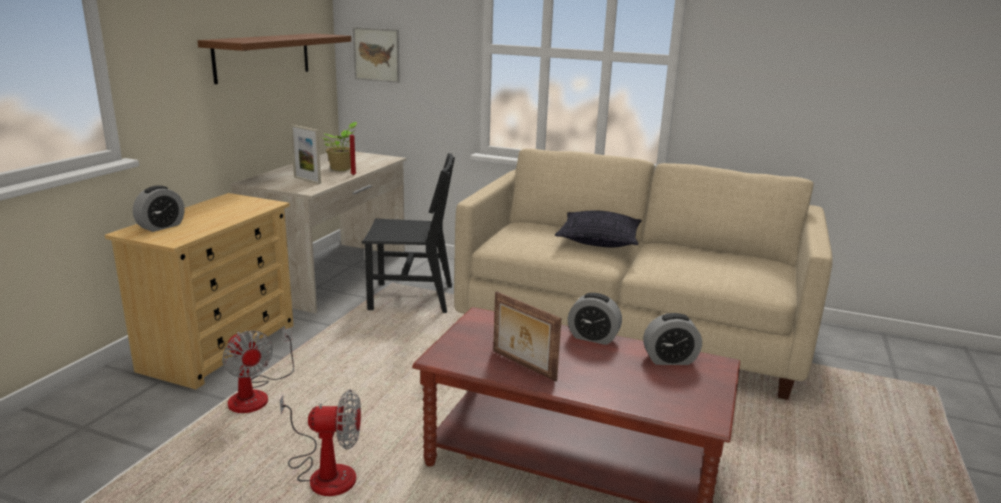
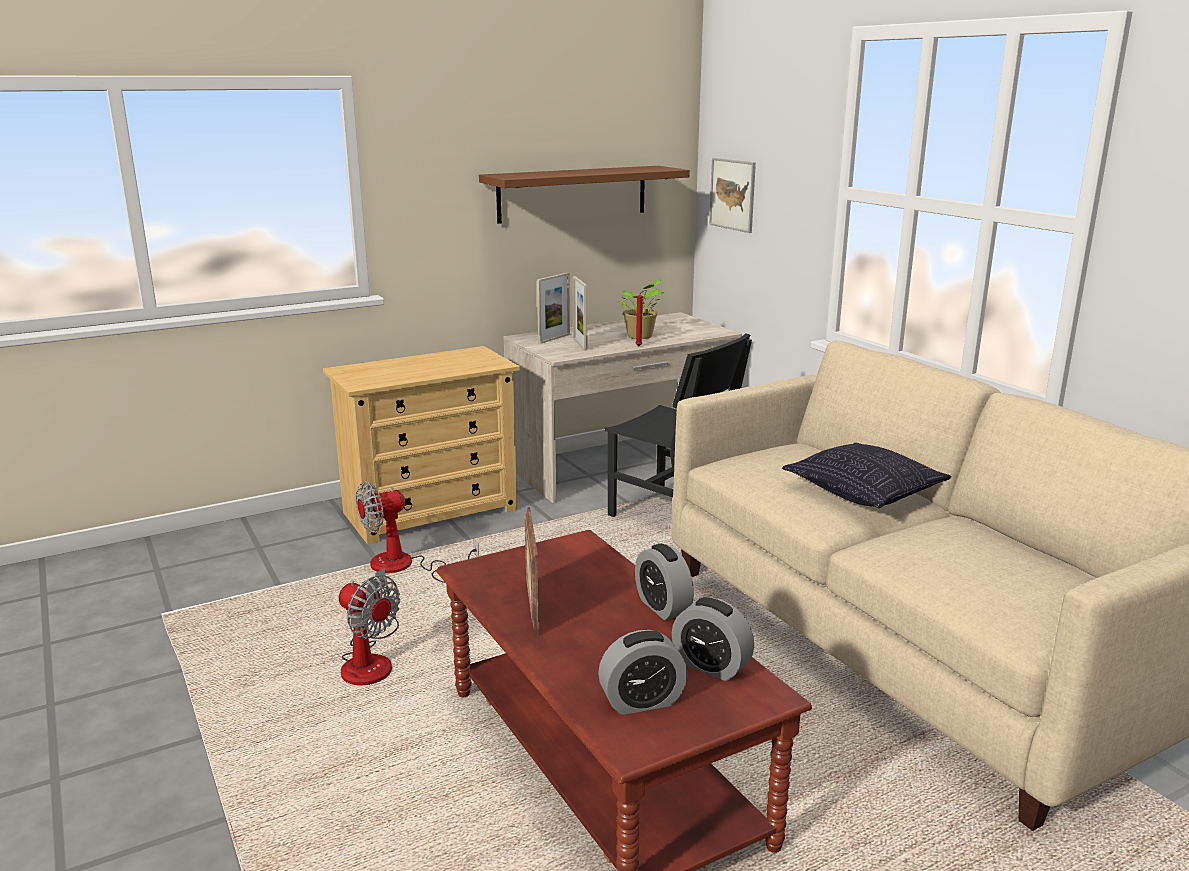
camera: 40 degrees right, 0 degrees up
(161, 226) = (372, 369): alarm clock -> alarm clock (642, 701)
(256, 395) = (405, 567): fan -> fan turned 60 degrees clockwise
(278, 179) = (554, 338): none -> picture frame

